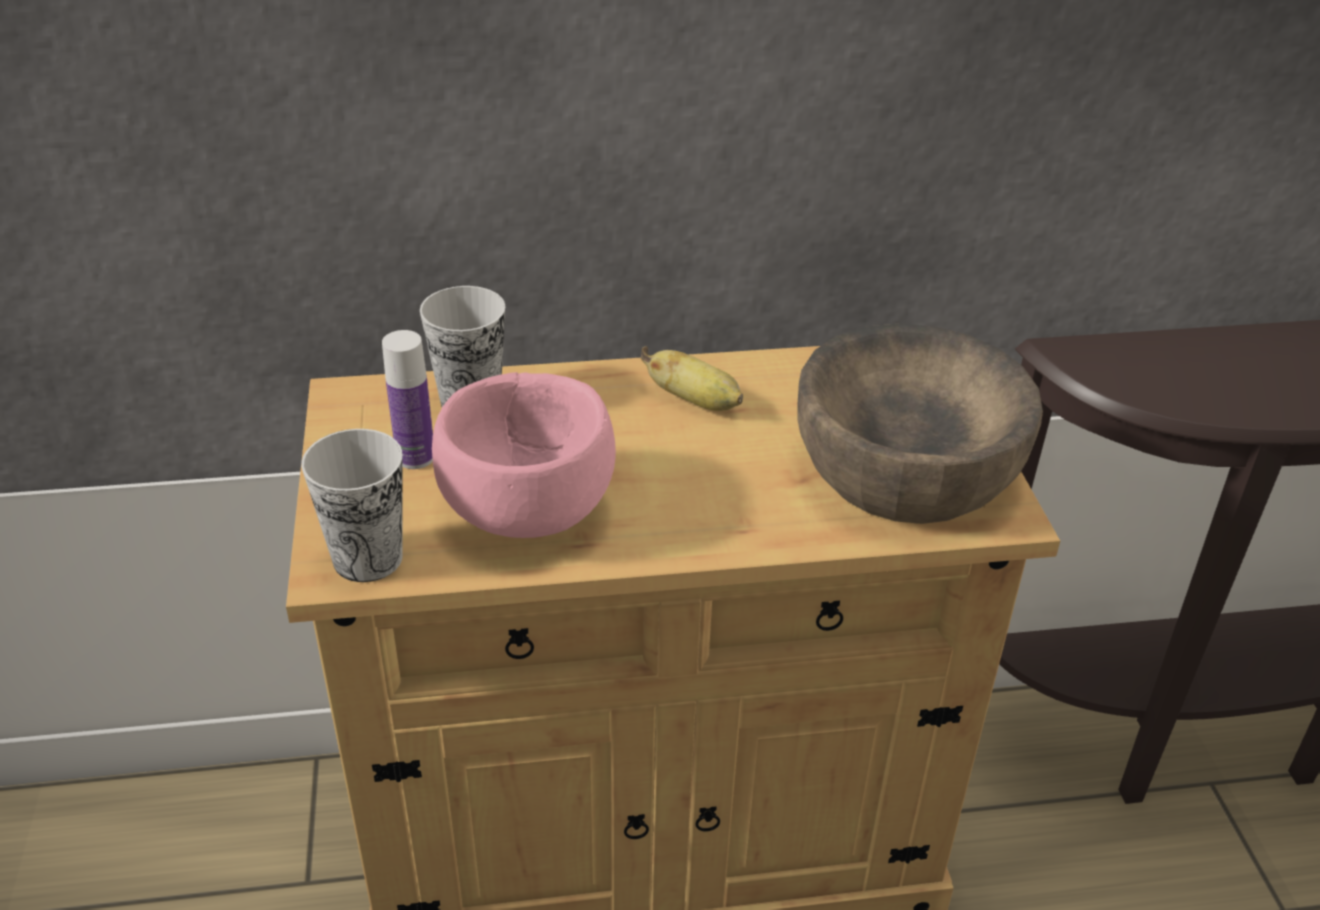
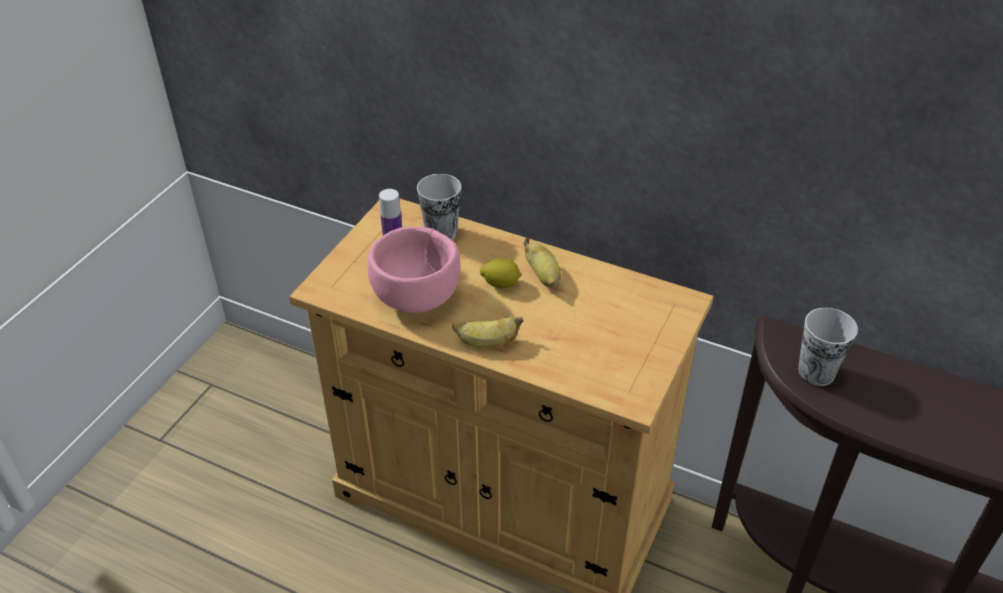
camera: 35 degrees right, 5 degrees up
(368, 558) = (335, 289): cup -> cup (816, 372)
(642, 437) = (501, 284): none -> lemon
(711, 530) = (487, 343): none -> banana
(905, 469) = (610, 355): brown bowl -> none

